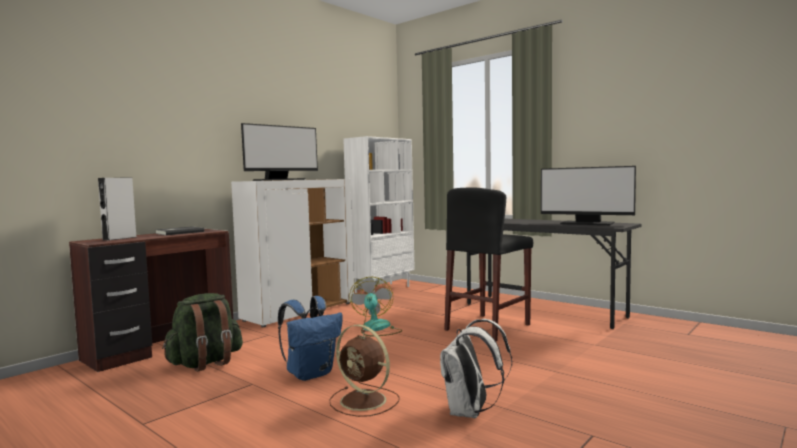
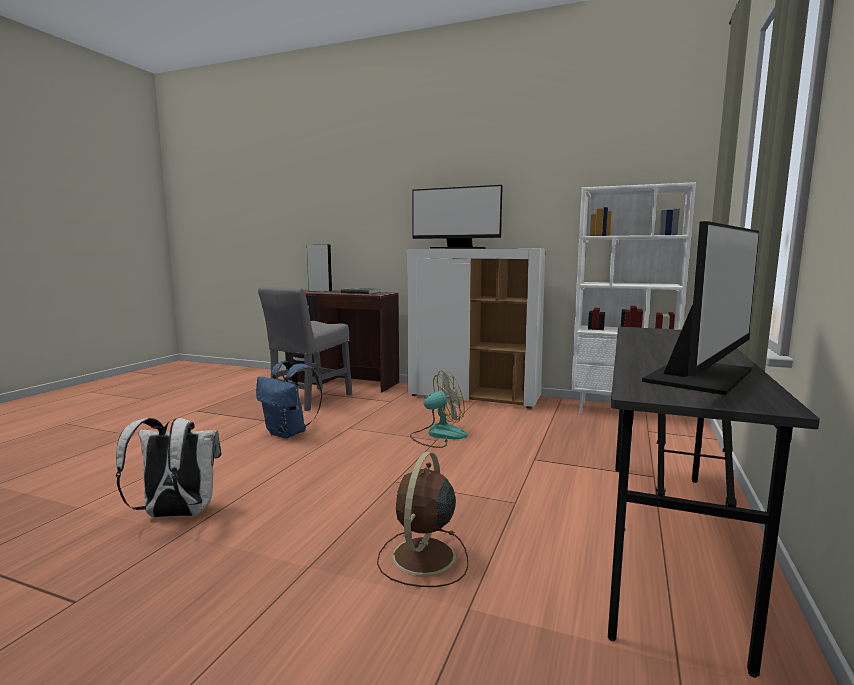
camera: 70 degrees right, 5 degrees up
(205, 363) = (309, 399): green backpack -> grey chair
(365, 401) = (219, 463): brown fan -> brown fan (423, 558)
(488, 327) = (500, 496): black stool -> none
(587, 223) = (702, 376): monitor -> monitor turned 150 degrees counterclockwise

